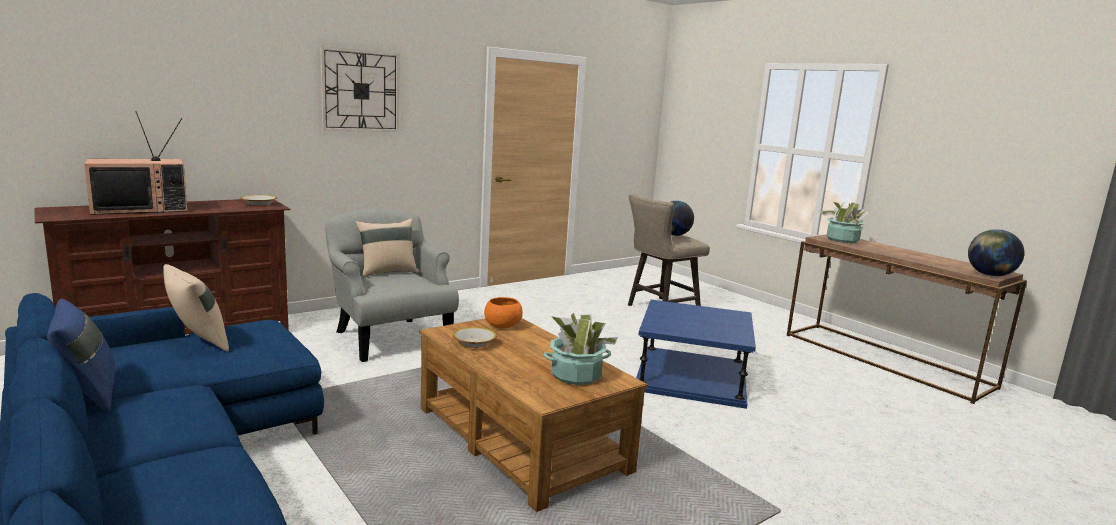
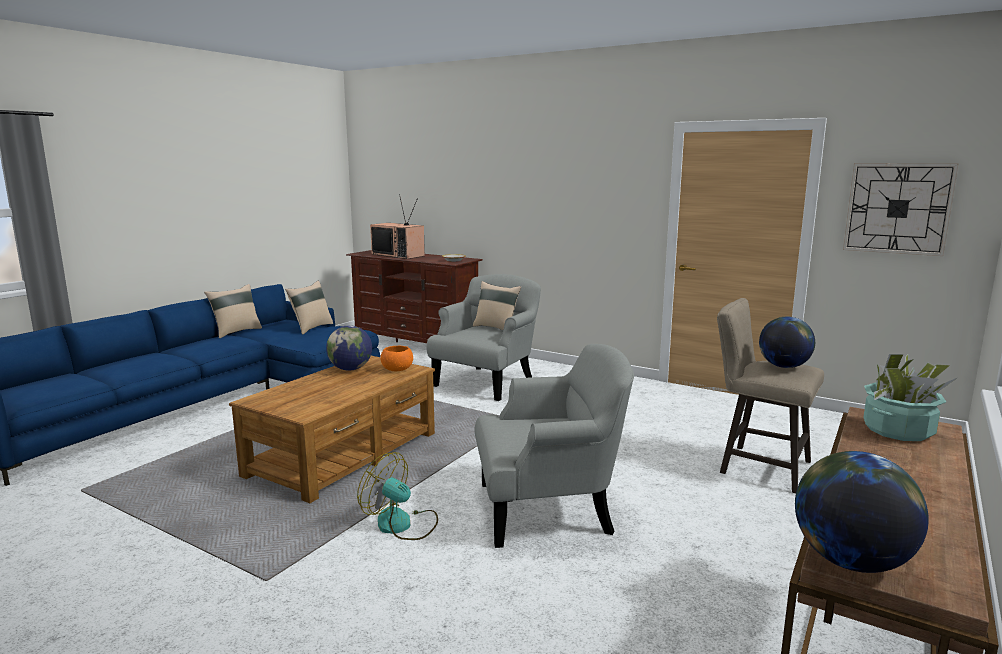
camera: 70 degrees right, 0 degrees up
(87, 396) = (236, 332): blue pillow -> beige pillow
(360, 91) = (547, 175): wall clock -> wall clock (897, 208)
(475, 343) = (350, 369): bowl -> globe
(576, 375) = (305, 401): potted plant -> none
(691, 377) = (548, 509): blue side table -> grey armchair
(696, 434) = (402, 525): none -> fan

